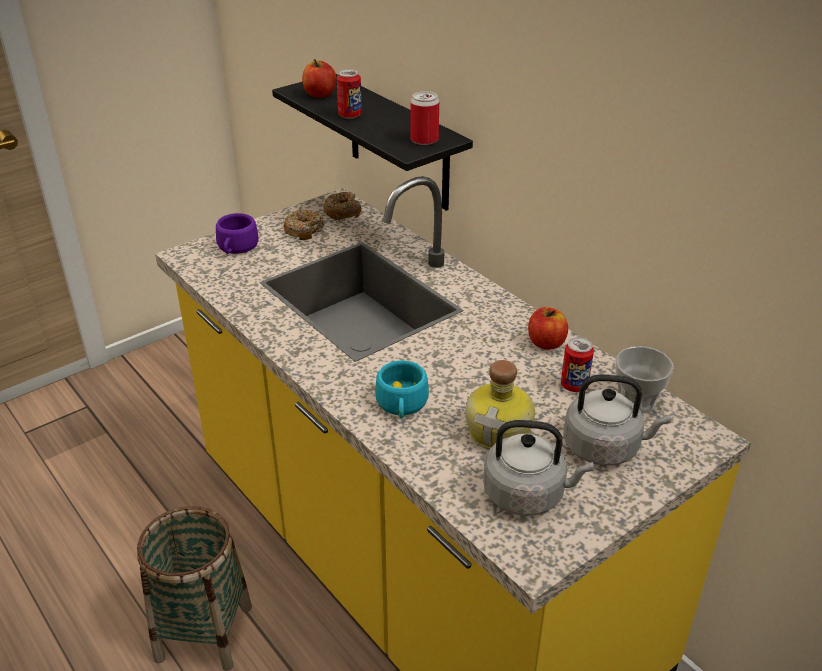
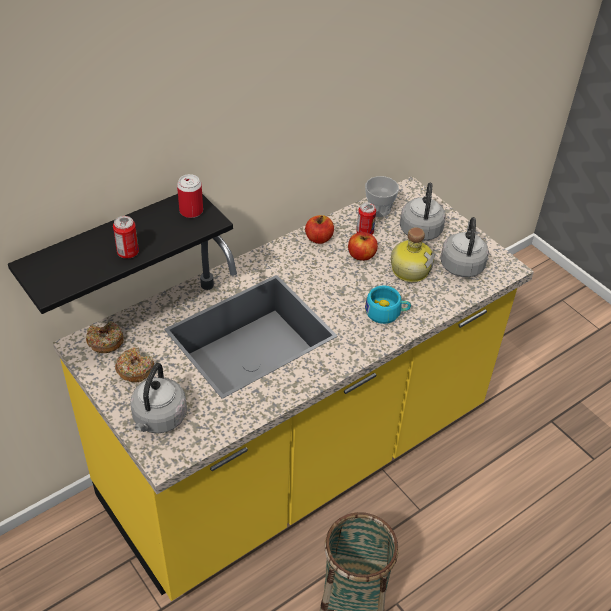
camera: 90 degrees left, 10 degrees up
(236, 248) = (158, 419): purple cup -> grey kettle
(320, 94) = (68, 272): apple -> apple (361, 255)

